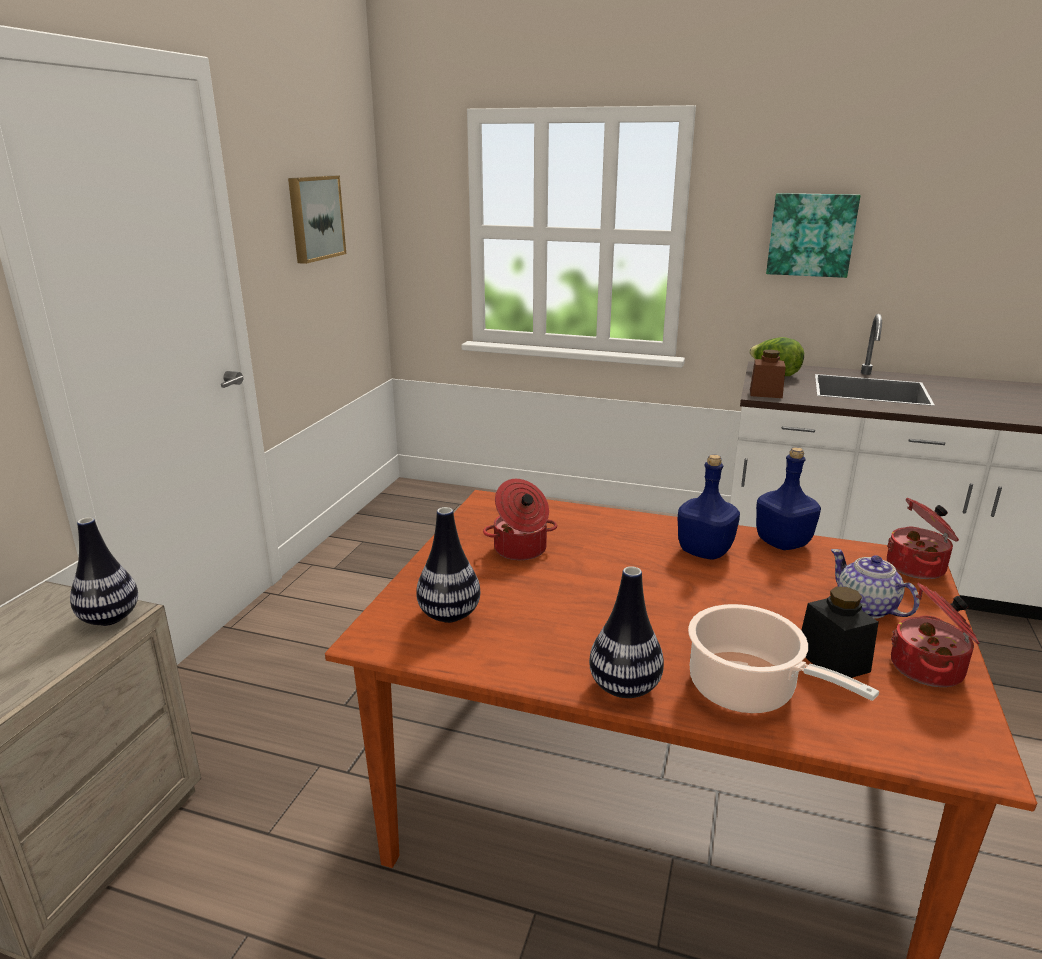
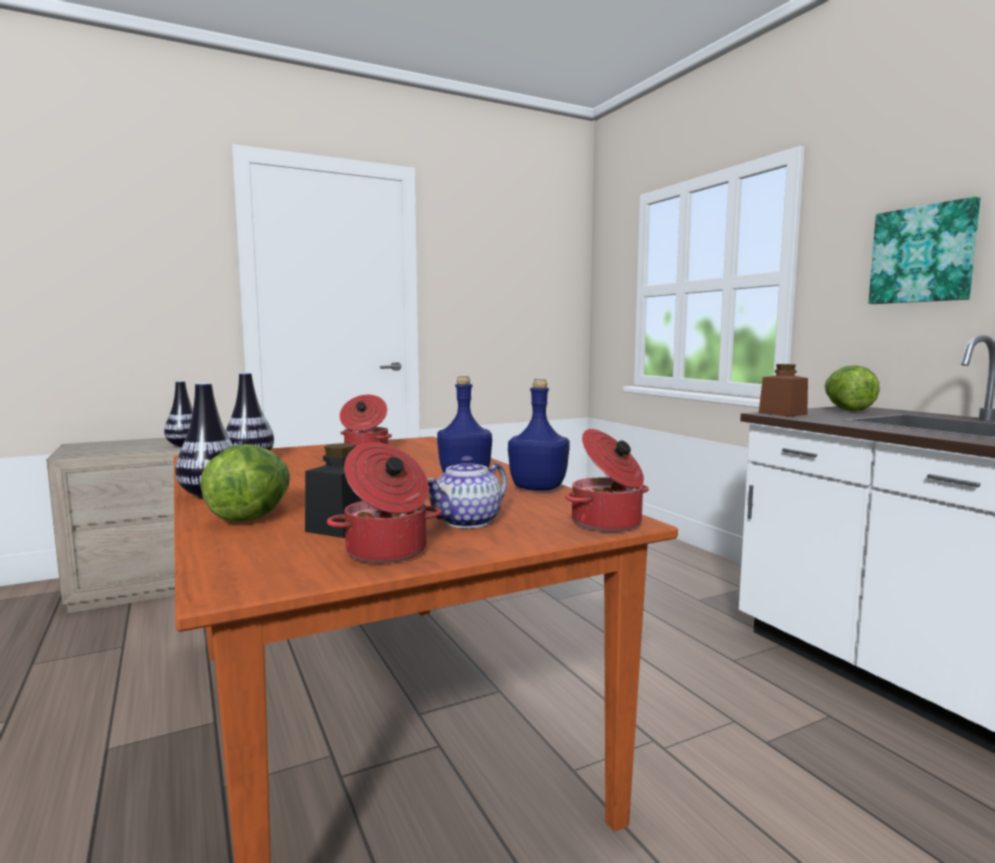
camera: 45 degrees right, 15 degrees down
(314, 218) = (505, 277): picture -> none
(747, 690) = (252, 515): cooking pot -> lettuce
(866, 608) = (468, 521): teapot -> teapot turned 150 degrees counterclockwise

